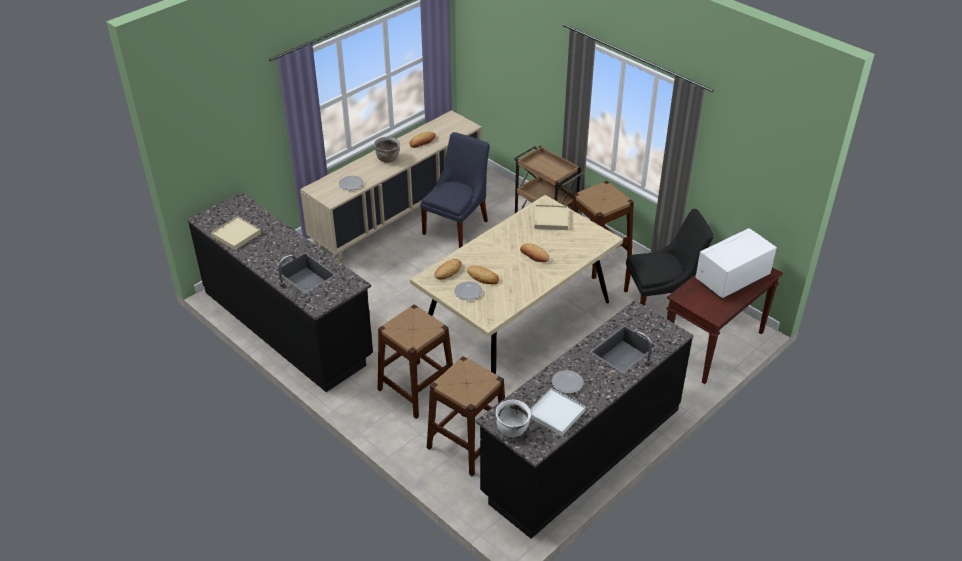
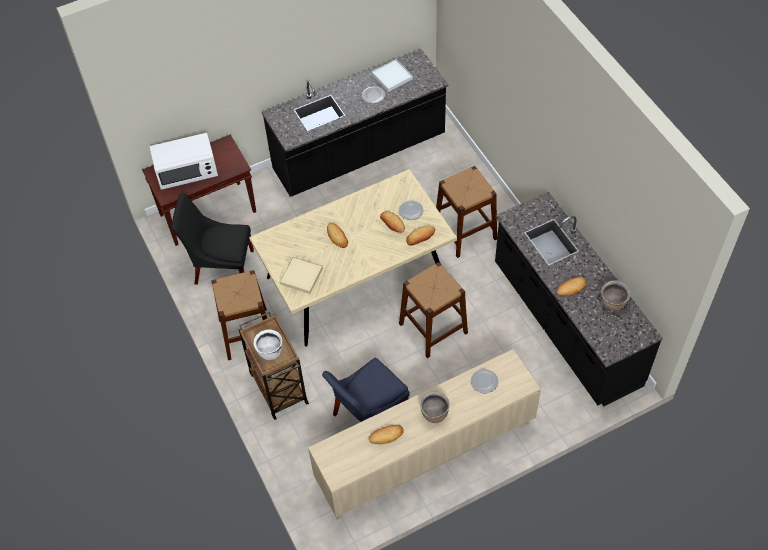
camera: 160 degrees left, 15 degrees up
(236, 234) = (612, 303): beige tray -> brown cooking pot
(279, 239) = (571, 287): none -> bread
(467, 443) = (439, 178): brown stool -> brown stool (433, 328)
(512, 429) = (426, 72): white cooking pot -> white cooking pot (270, 352)

